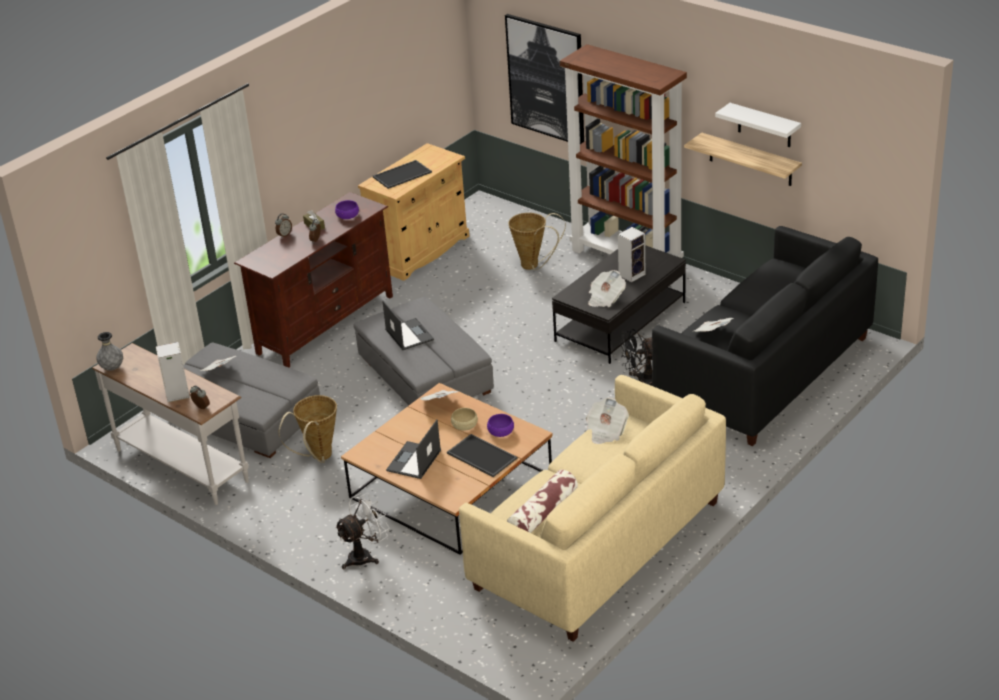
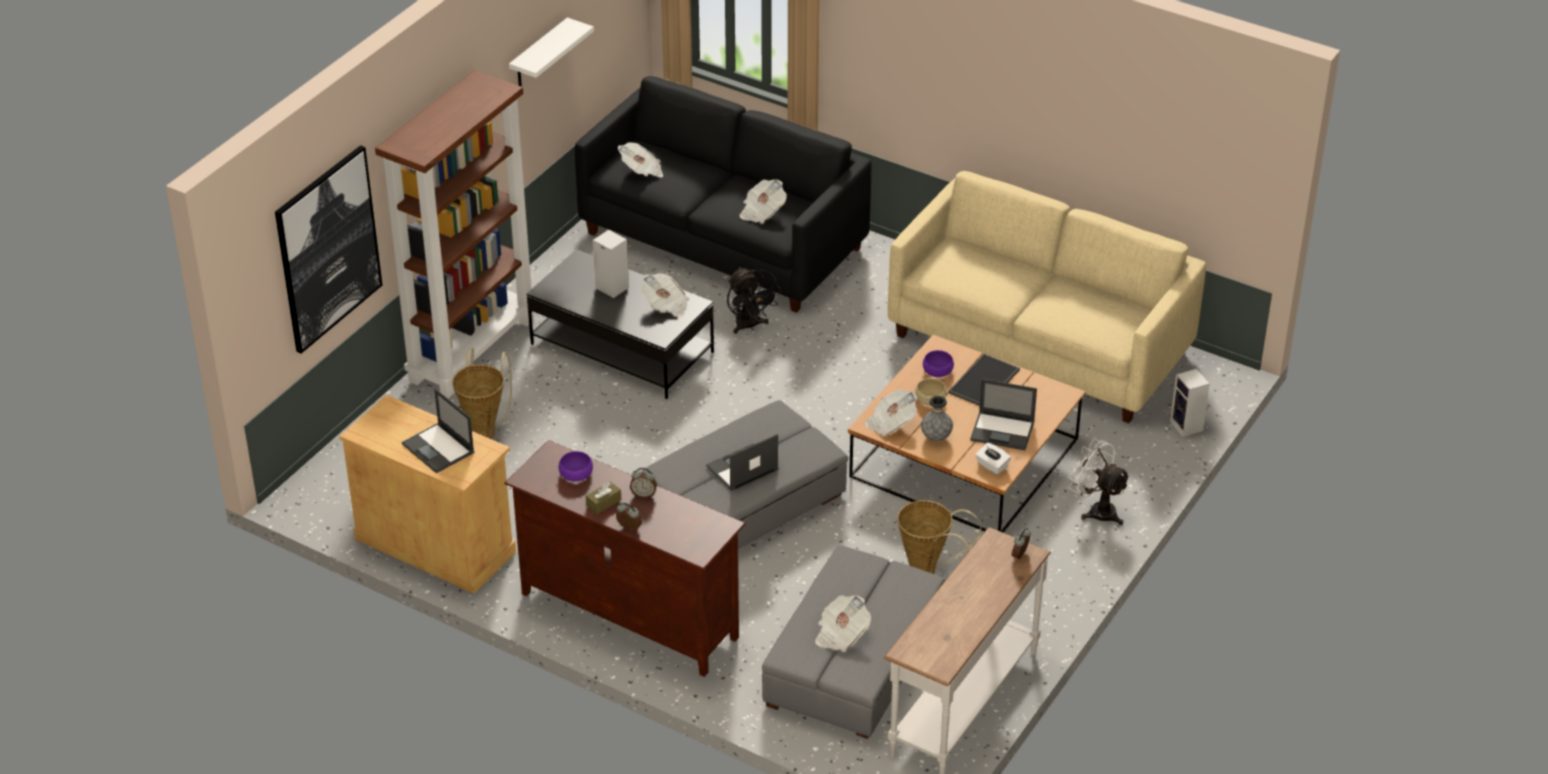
camera: 100 degrees left, 5 degrees up
(112, 368) = (949, 661): grey vase -> grey vase (936, 438)
(176, 394) = (997, 584): speaker -> speaker (1187, 427)
(372, 451) = (992, 466): none -> white tissue box
(402, 175) = (439, 448): tray -> laptop
(543, 513) = (1098, 310): pillow -> none
(606, 431) = (955, 276): newspaper -> newspaper (642, 171)
(750, 160) = (531, 108): shelf -> none

